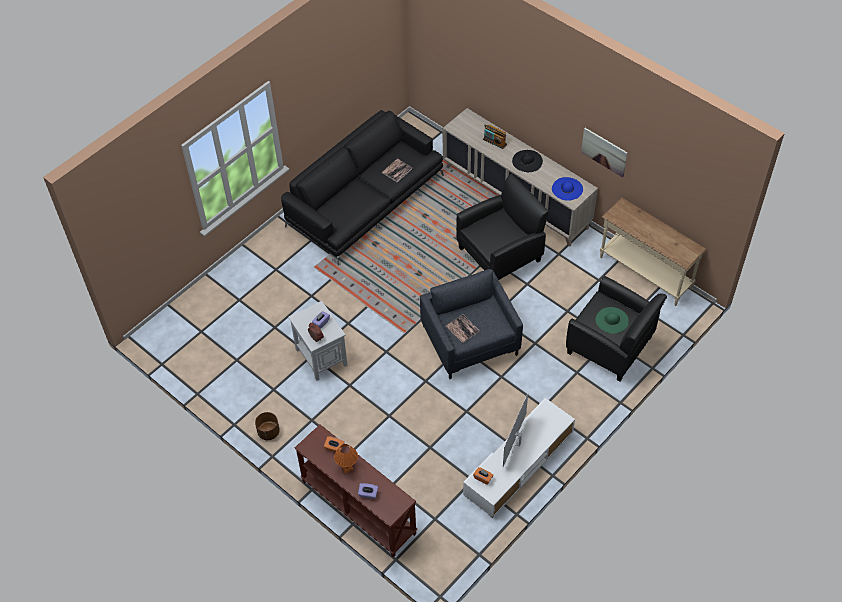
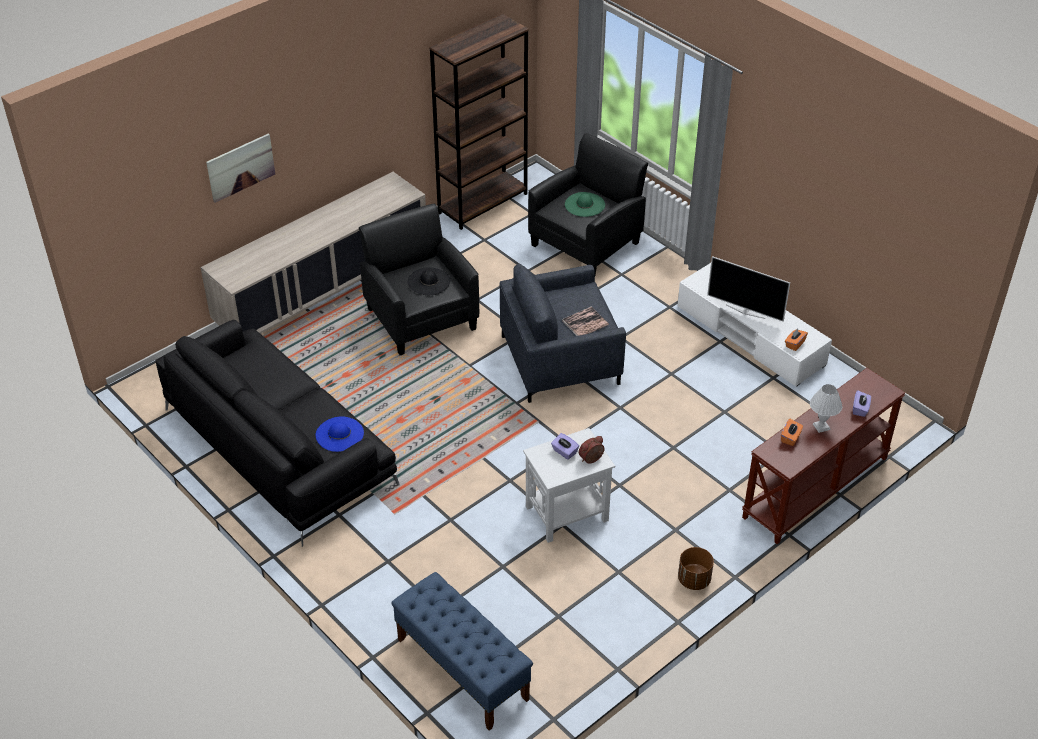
camera: 85 degrees left, 10 degrees down
(197, 316) = (462, 669): none -> blue bench
(347, 468) = (821, 427): orange table lamp -> white table lamp
(397, 170) = (272, 371): book -> none
(494, 142) = (279, 247): radio -> none
(527, 161) = (326, 222): black hat -> black hat (428, 281)
(567, 189) = (387, 195): blue hat -> blue hat (339, 434)
(604, 152) = (388, 113): picture -> picture (240, 167)
(644, 273) = (483, 203): beige console table -> brown bookcase

